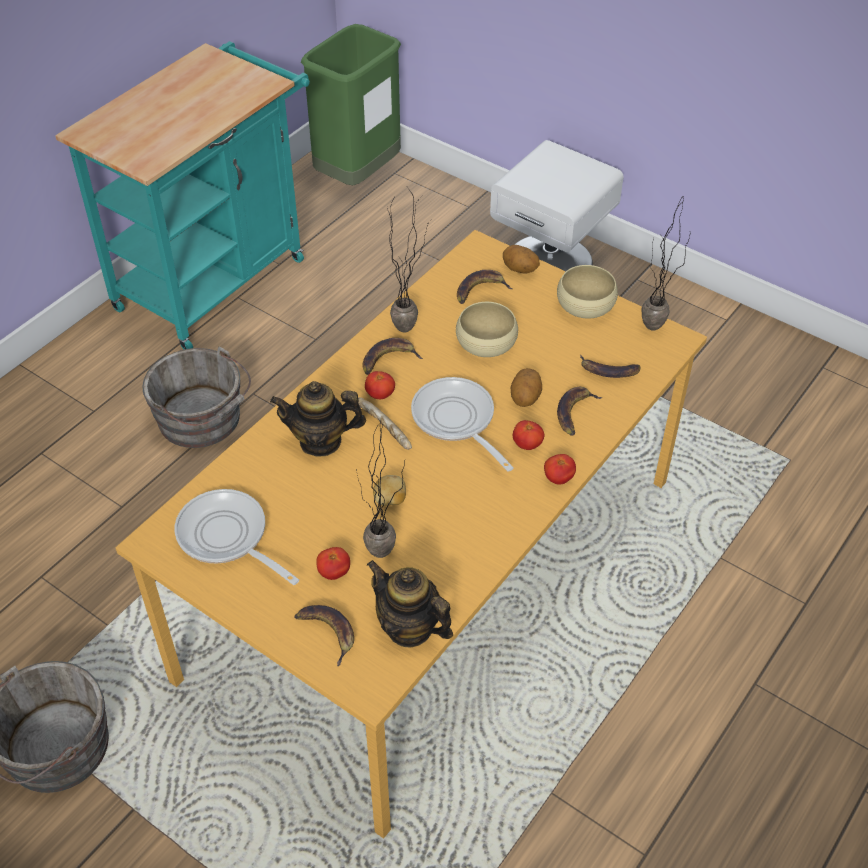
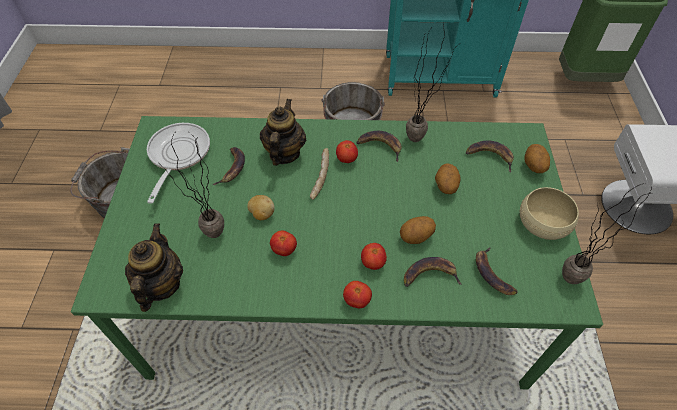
camera: 55 degrees right, 5 degrees up
(321, 441) = (284, 153): teapot -> teapot turned 45 degrees clockwise
(328, 632) = (133, 243): banana -> banana (232, 168)
(334, 572) = (183, 219): tomato -> tomato (284, 250)
(435, 578) = (337, 296): orange dining table -> green dining table
(456, 421) = (359, 210): frying pan -> none
(486, 343) = (445, 186): beige bowl -> potato

